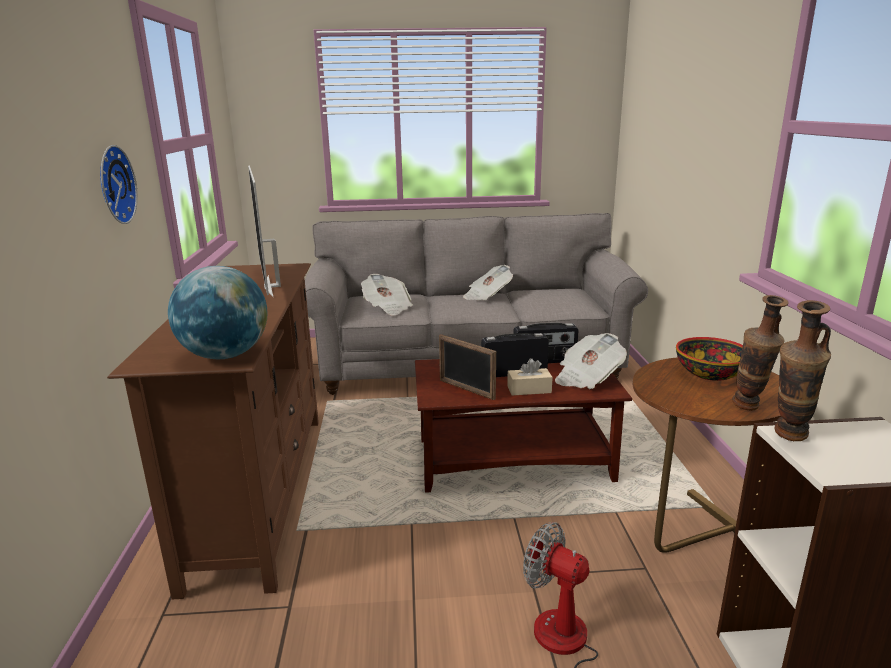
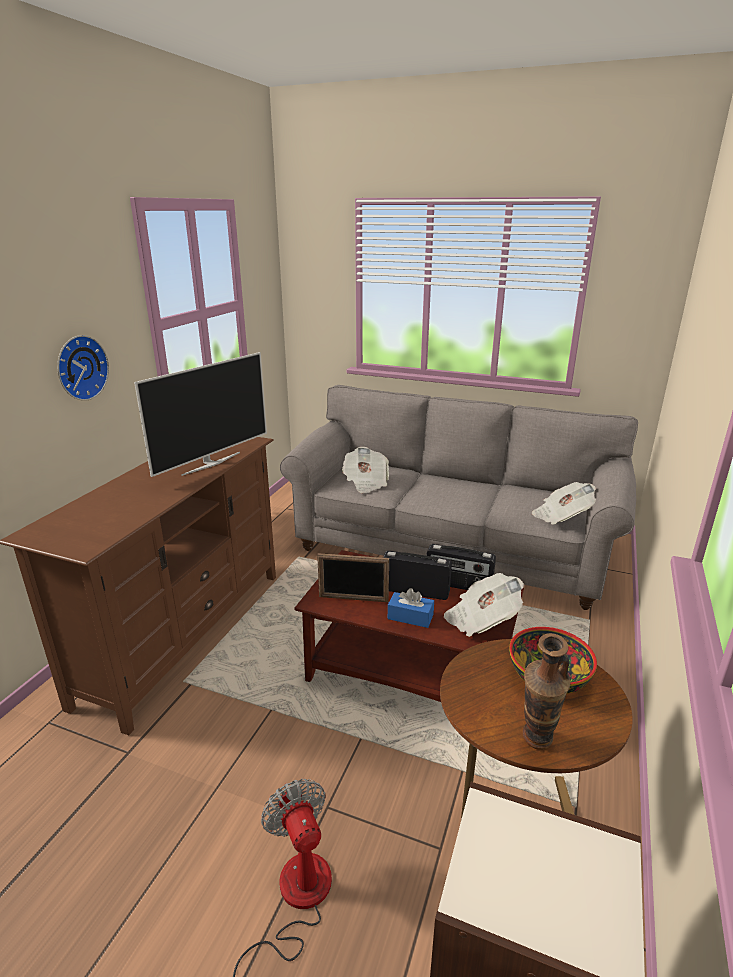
camera: 25 degrees right, 5 degrees up
(225, 355) = (85, 542): globe -> none
(272, 286) = (211, 463): television -> television turned 150 degrees counterclockwise
(466, 389) = (353, 599): picture frame -> picture frame turned 60 degrees counterclockwise
(487, 296) = (474, 486): newspaper -> newspaper (561, 516)
(529, 389) = (410, 617): beige tissue box -> blue tissue box
(788, 438) = (480, 821): vase -> none

